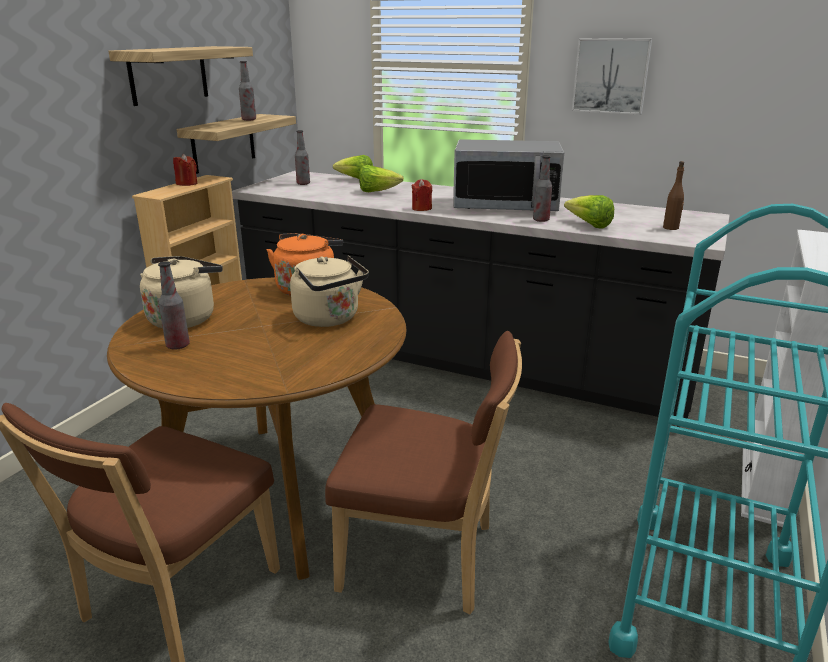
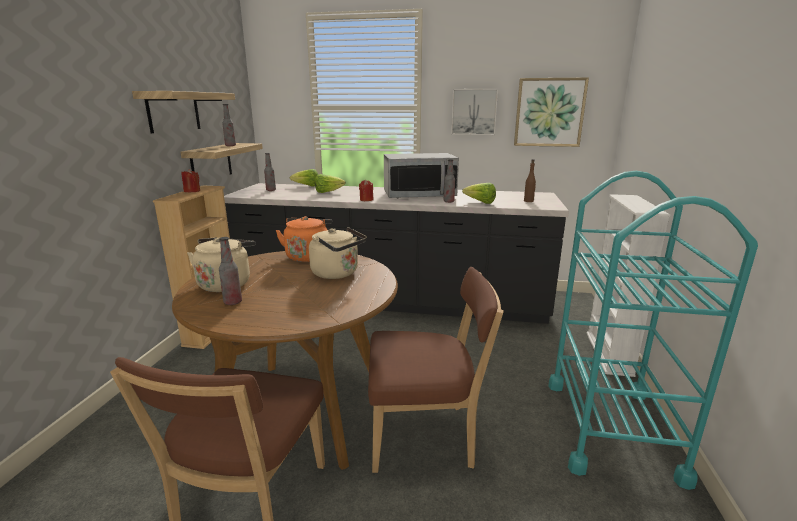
camera: 15 degrees left, 5 degrees down
(737, 80) = (549, 112): none -> picture

